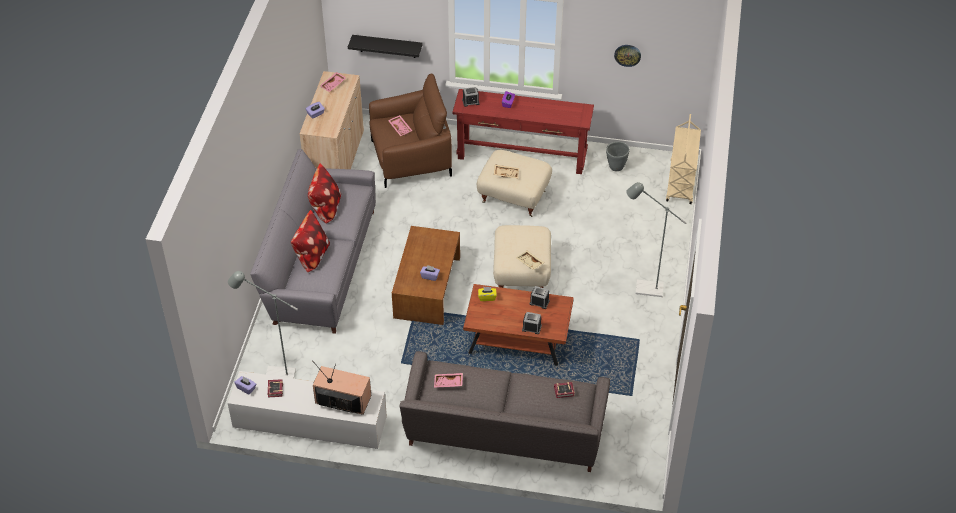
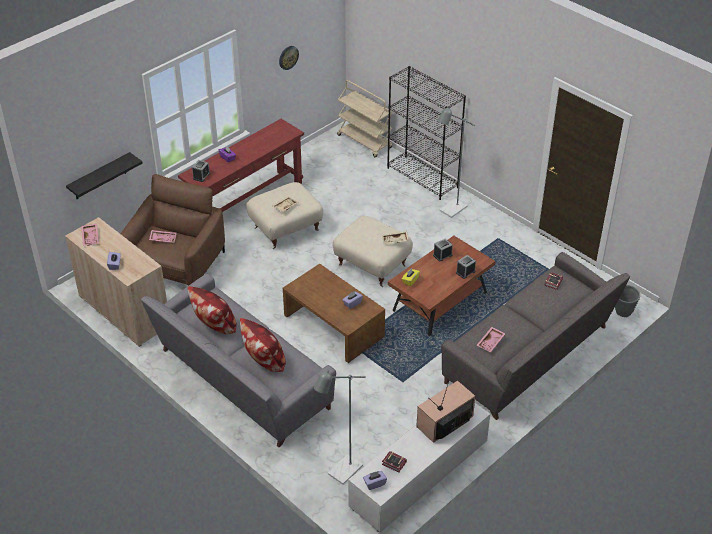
camera: 55 degrees left, 5 degrees down
(616, 167) = (314, 163): grey planter -> grey planter (623, 312)
(671, 247) = (423, 178): none -> black bookcase

